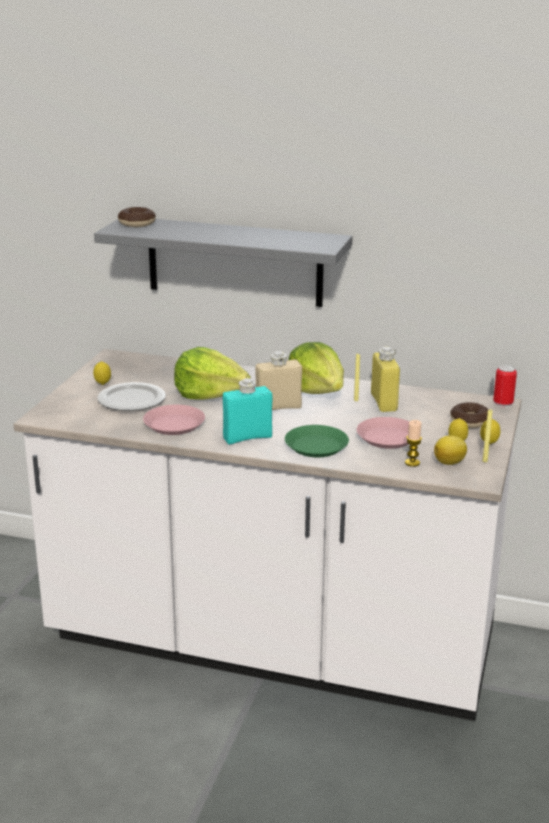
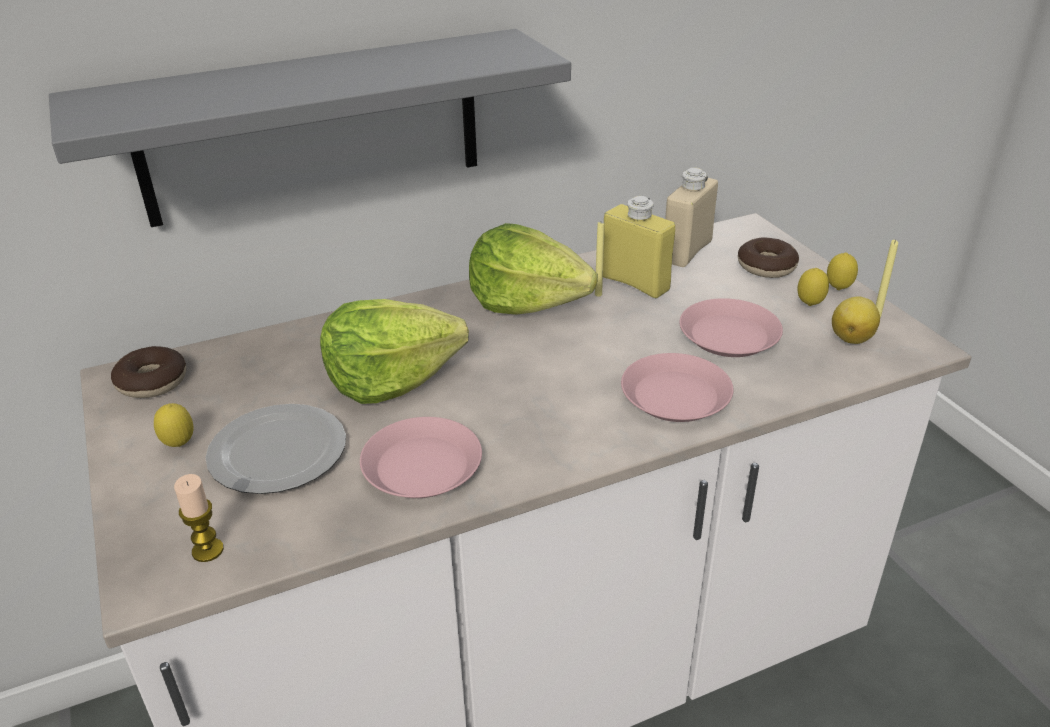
camera: 40 degrees left, 10 degrees up
(137, 223) = (113, 100): donut -> donut (152, 382)
(247, 438) = (566, 431): turquoise bottle -> none
(278, 408) = (524, 354): beige bottle -> beige bottle (687, 251)
(316, 446) = (675, 396): green plate -> pink plate
(412, 463) = (819, 361): candle -> candle (208, 550)
(503, 403) = (753, 227): can -> none

